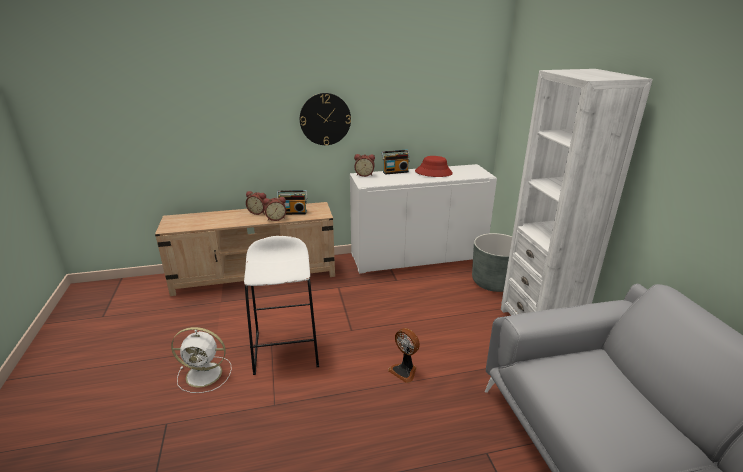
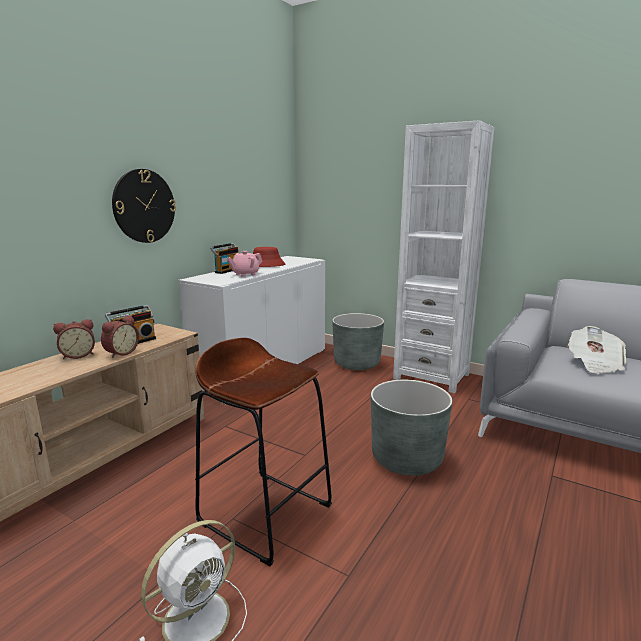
camera: 45 degrees left, 10 degrees down
(286, 349) = (265, 513): white stool -> brown stool
(364, 174) = (199, 277): alarm clock -> none
(397, 180) = (245, 274): none -> pink teapot
(404, 371) = (407, 458): fan -> grey planter
(591, 386) = (594, 364): none -> newspaper

